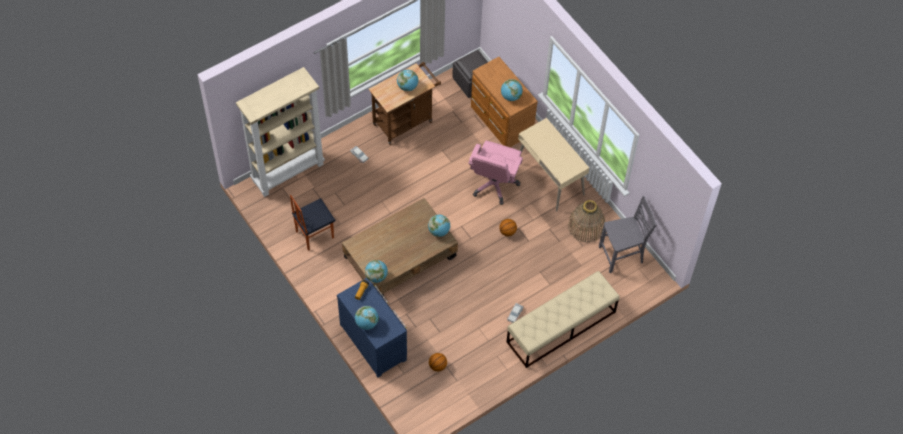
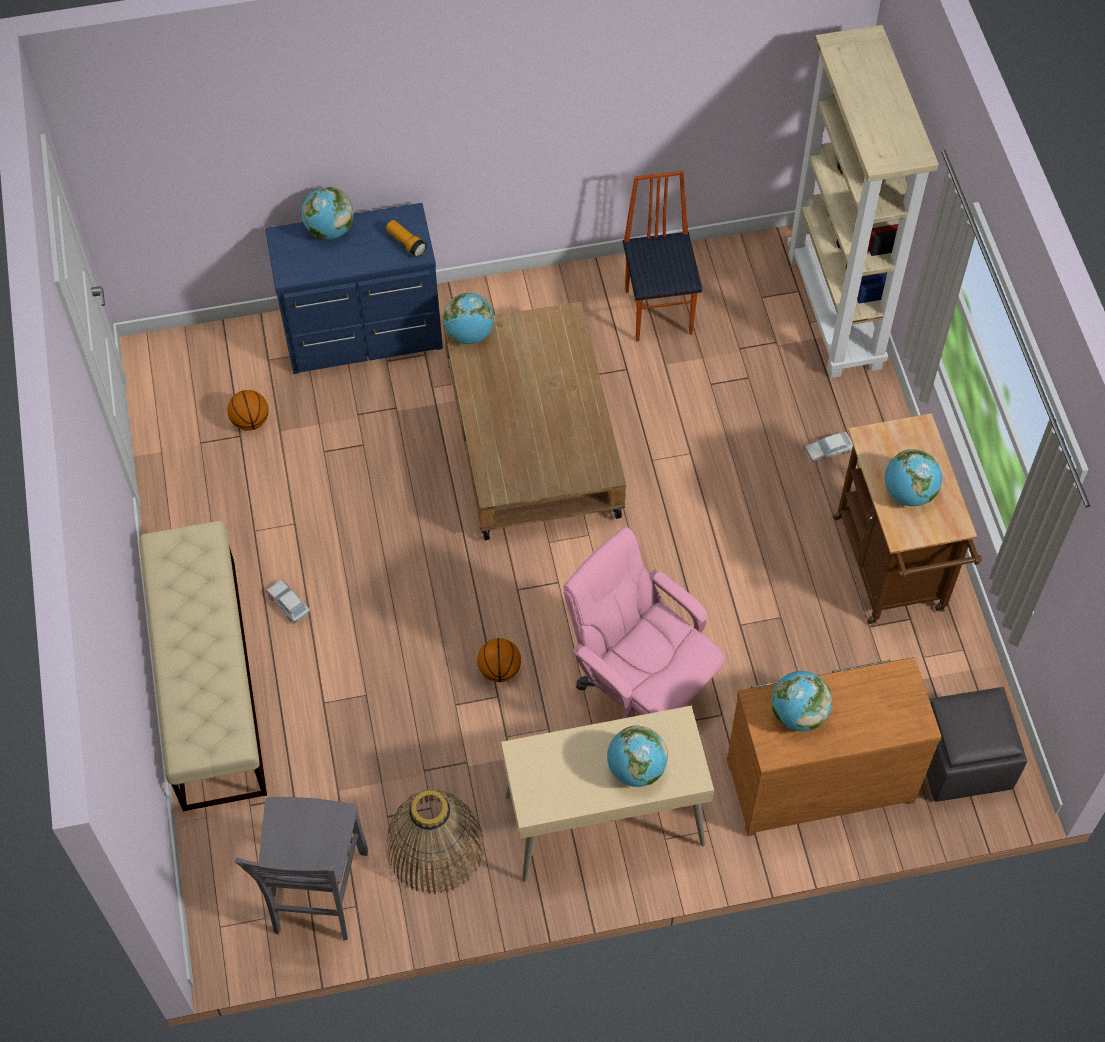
camera: 115 degrees right, 0 degrees up
(439, 231) = (524, 482): globe -> globe (636, 769)

